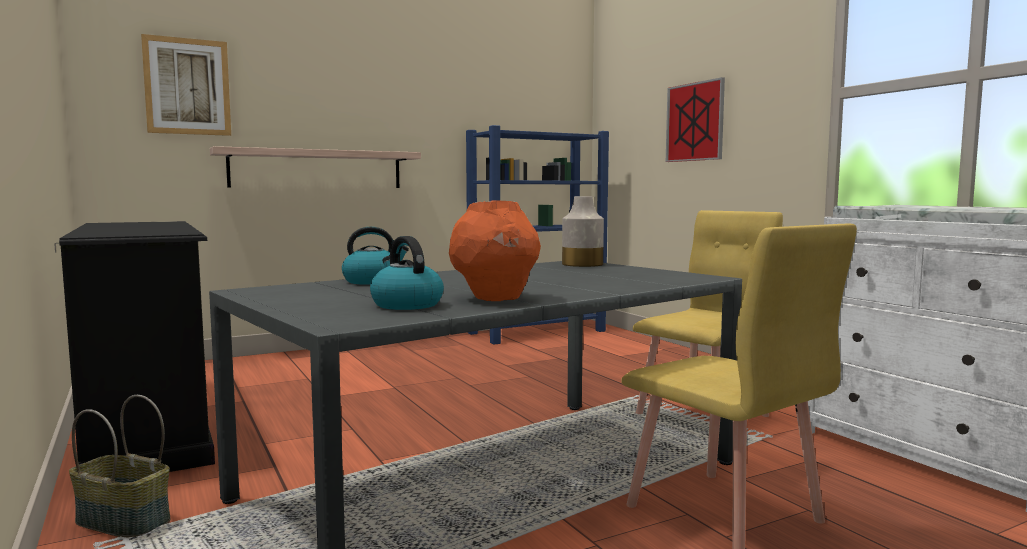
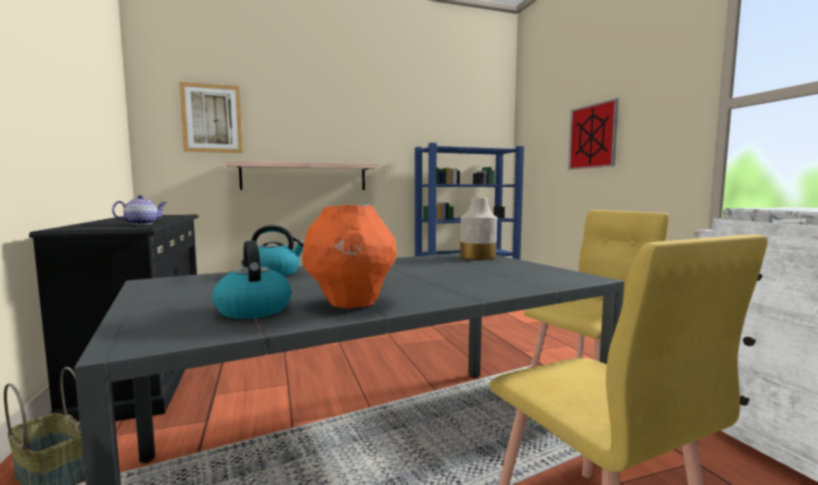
camera: 10 degrees right, 0 degrees up
(165, 230) = (142, 224): none -> teapot

